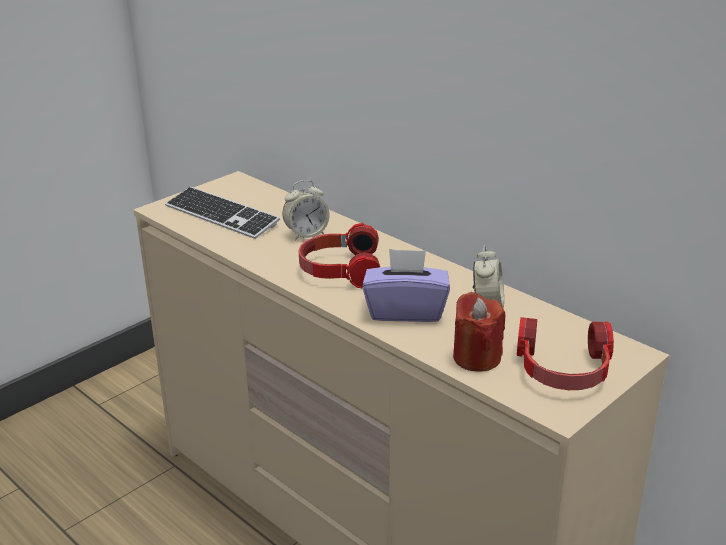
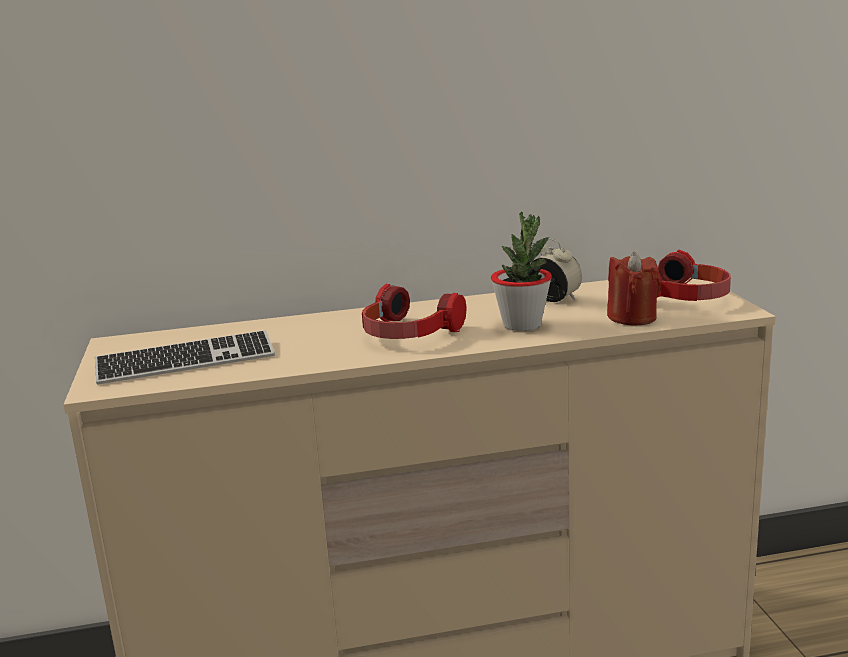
camera: 55 degrees left, 10 degrees down
(306, 234) = (308, 334): alarm clock -> none
(406, 311) = (522, 325): purple tissue box -> potted plant

